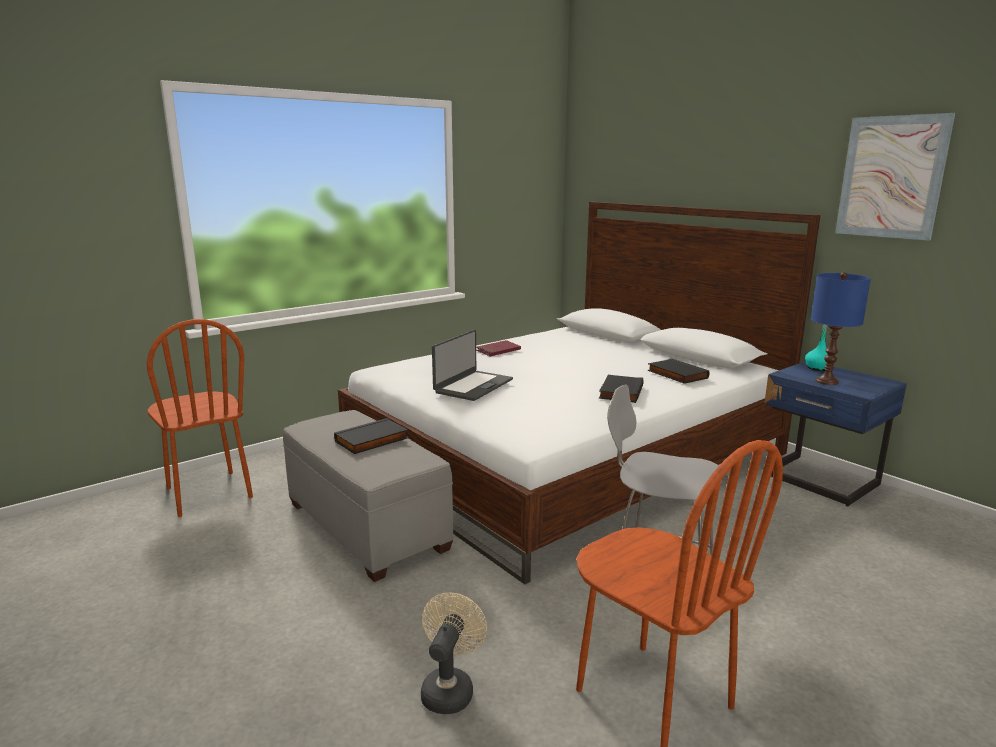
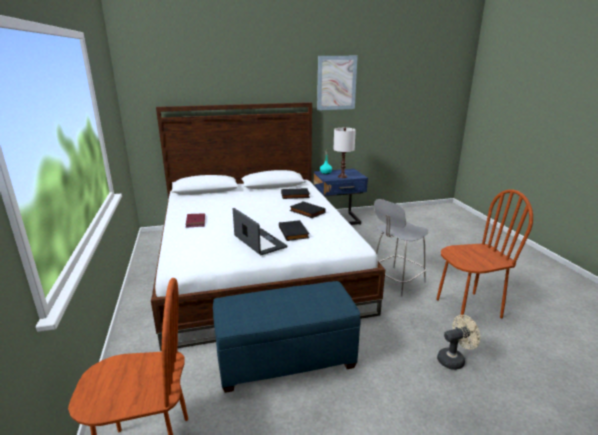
camera: 65 degrees left, 5 degrees up
(367, 526) = (286, 358): grey ottoman -> blue ottoman
(372, 440) = (289, 298): black book -> black book (294, 232)
(450, 688) = (454, 359): beige fan -> beige fan turned 120 degrees clockwise
(826, 381) = (342, 176): blue table lamp -> white table lamp

